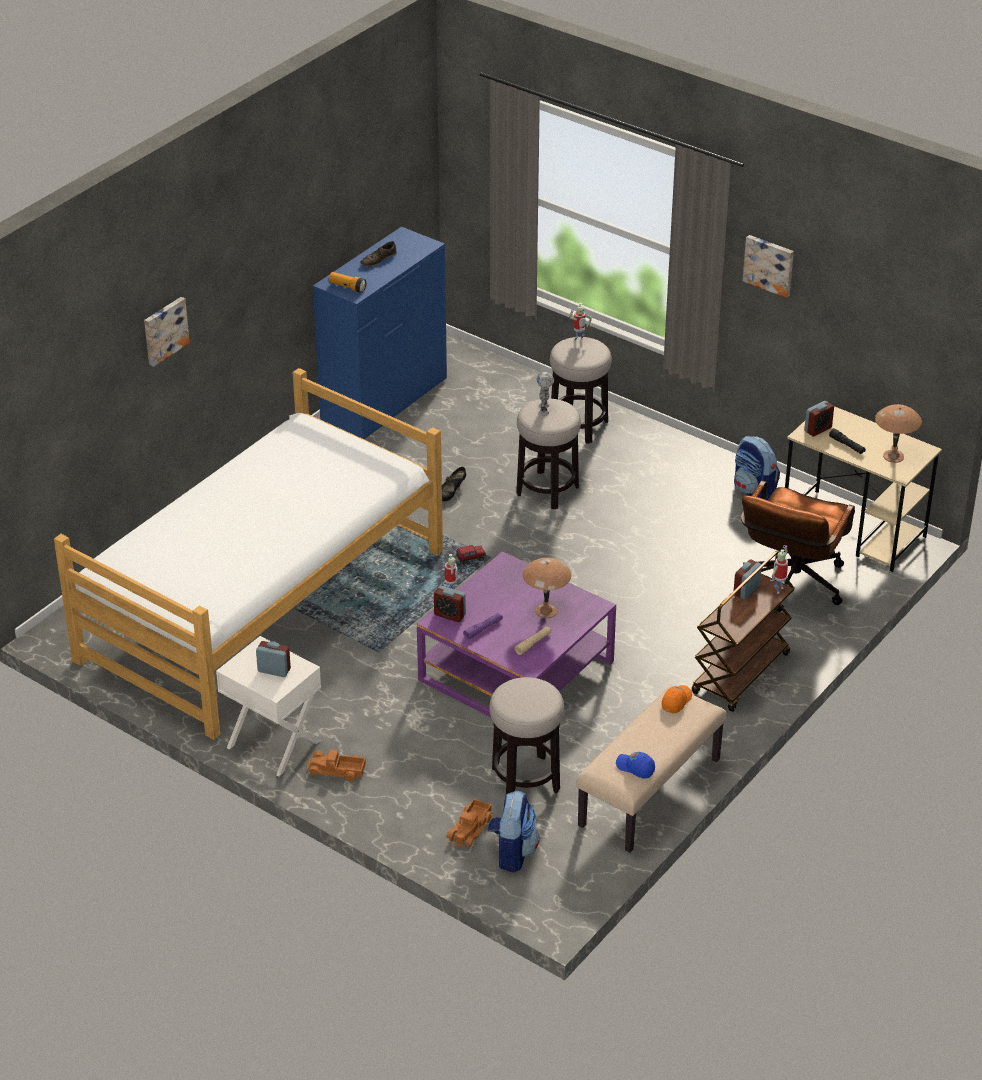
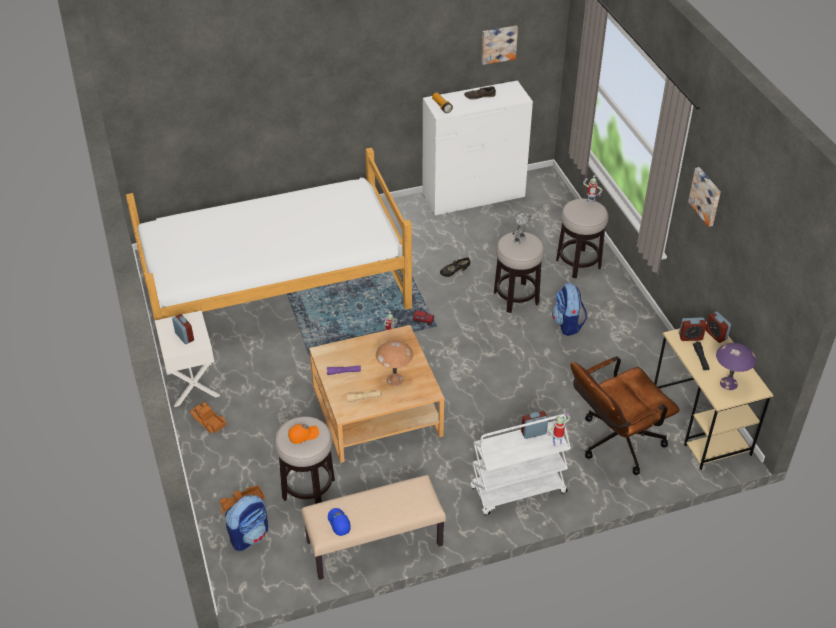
camera: 35 degrees right, 5 degrees up
(164, 330) = (276, 88): picture -> picture (498, 44)
(384, 401) = (473, 196): blue dresser -> white dresser
(449, 615) = (334, 352): alarm clock -> alarm clock (716, 335)
(516, 671) = (376, 410): purple coffee table -> beige coffee table
(676, 701) = (414, 489): orange cap -> orange cap (303, 435)
(741, 675) = (517, 491): brown cart -> white cart
(754, 491) = (655, 362): backpack -> backpack (567, 324)
(893, 456) = (728, 383): brown table lamp -> purple table lamp

